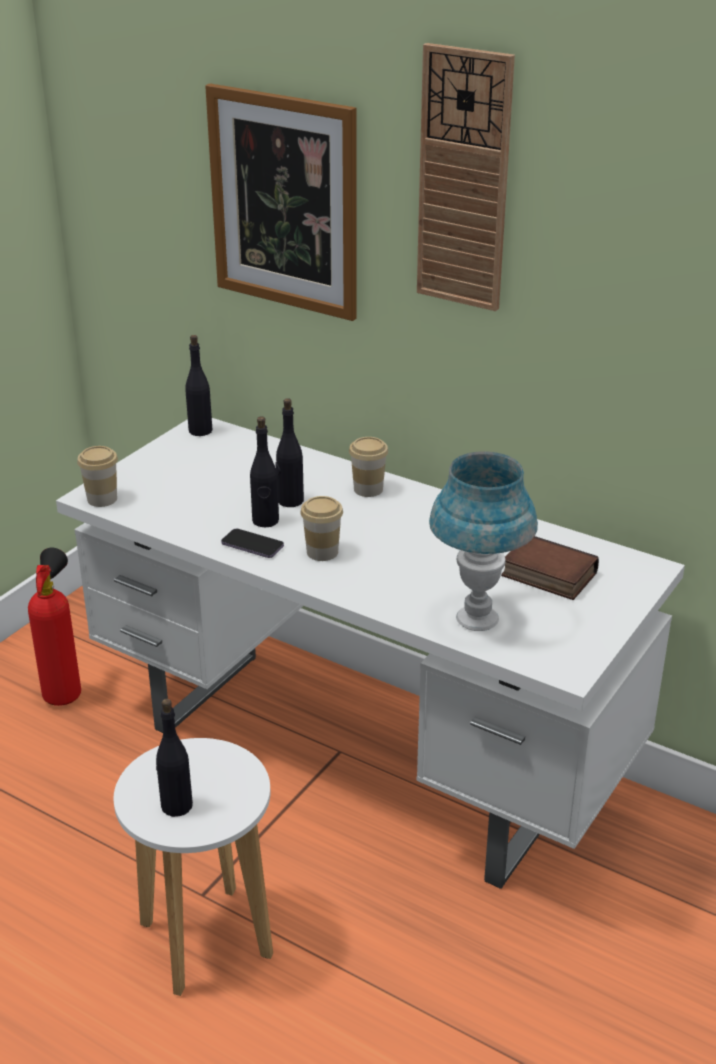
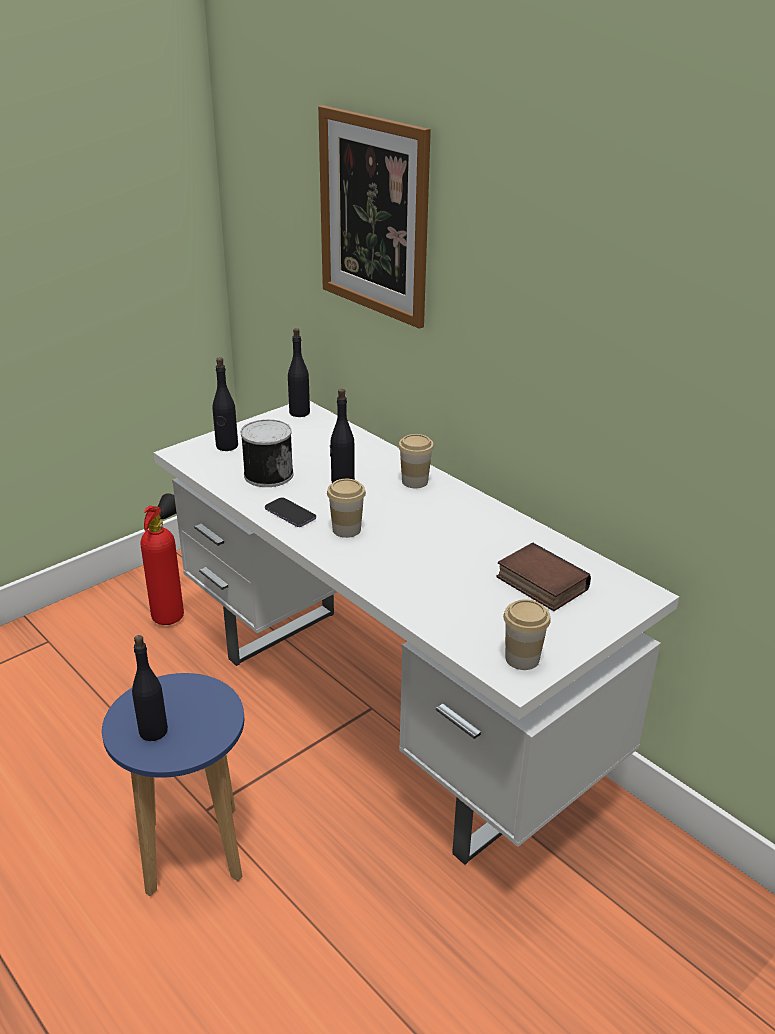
camera: 15 degrees right, 0 degrees up
(102, 499) = (189, 456): cup -> cup (522, 658)
(203, 505) = (267, 474): none -> can
(205, 940) = (191, 851): white stool -> blue stool
(265, 521) = (312, 495): black bottle -> black bottle (227, 446)
(464, 180) = (513, 202): wall clock -> none
(477, 619) = (454, 613): blue table lamp -> none

